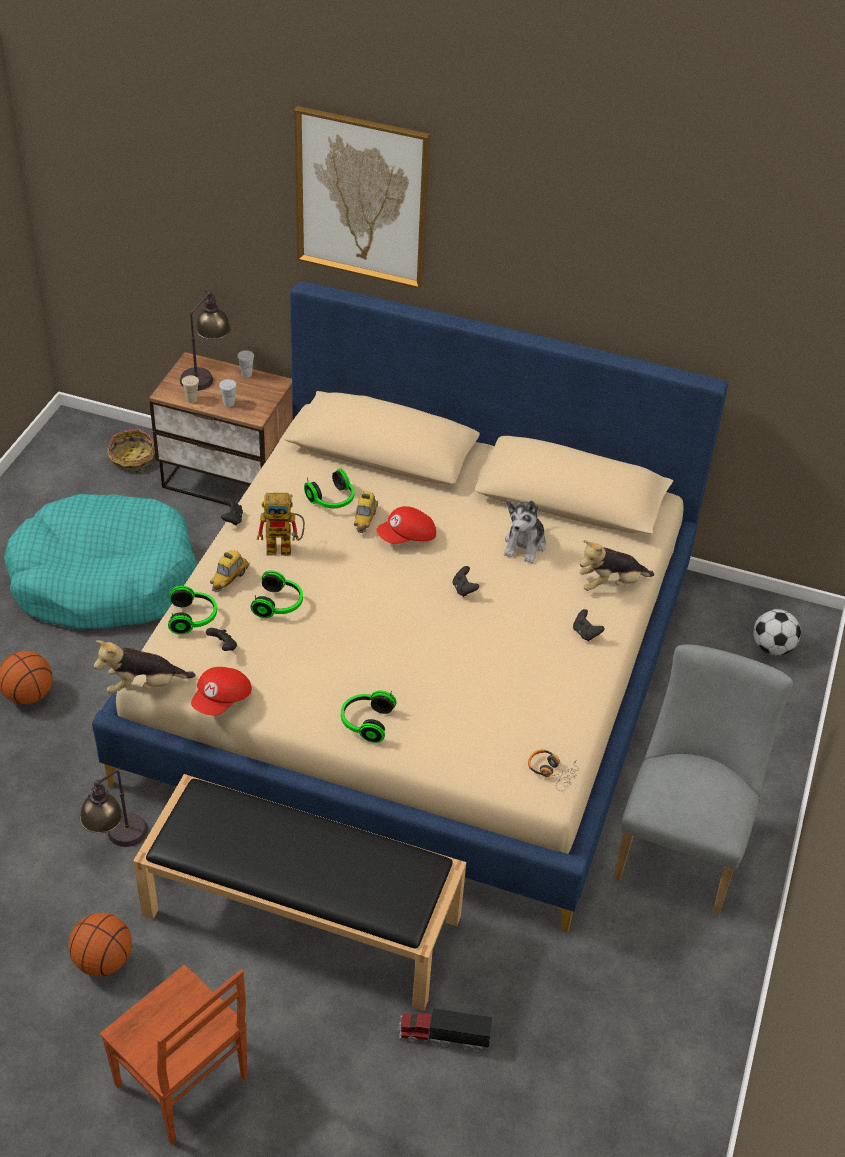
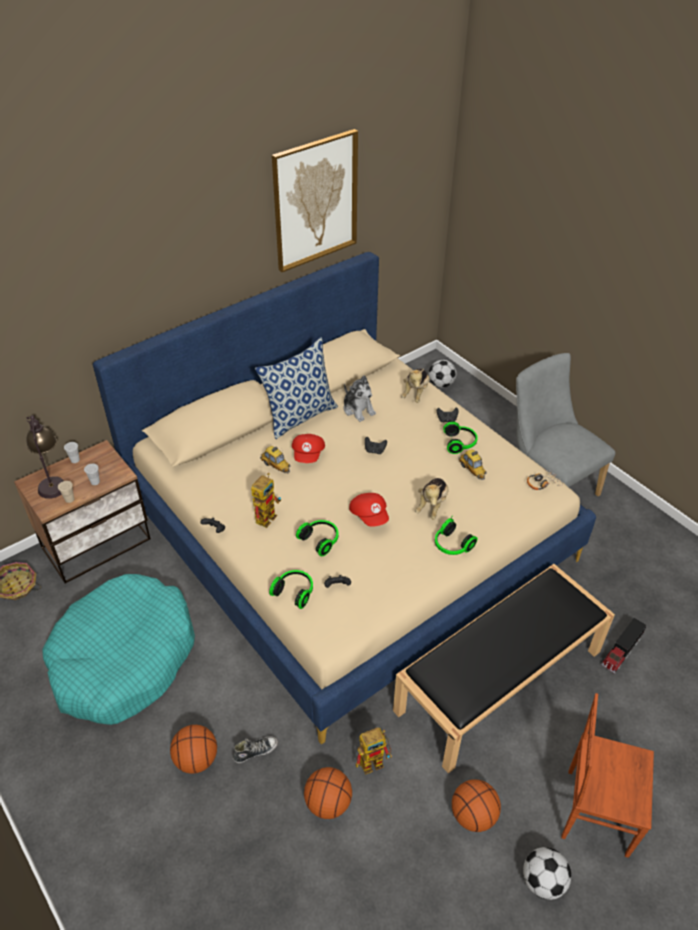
camera: 55 degrees left, 0 degrees up
(43, 824) = (328, 803): none -> basketball
(60, 1059) = (542, 881): none -> football
(65, 736) = (255, 751): none -> shoe
(117, 841) = (375, 760): table lamp -> toy robot
(144, 686) = (337, 648): plush toy -> plush toy (432, 505)
(181, 1084) = (595, 810): brown chair -> brown chair turned 150 degrees counterclockwise
(222, 700) = (383, 609): red cap -> red cap (370, 515)
(229, 579) = (272, 556): toy car -> toy car (472, 470)
(332, 500) = (244, 473): headphones -> headphones (460, 443)
(362, 197) = (120, 268): picture -> picture (315, 201)
(466, 501) = (300, 416): none -> pillow

